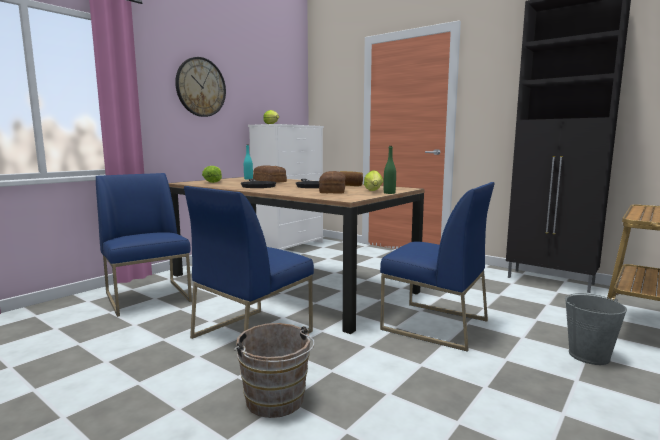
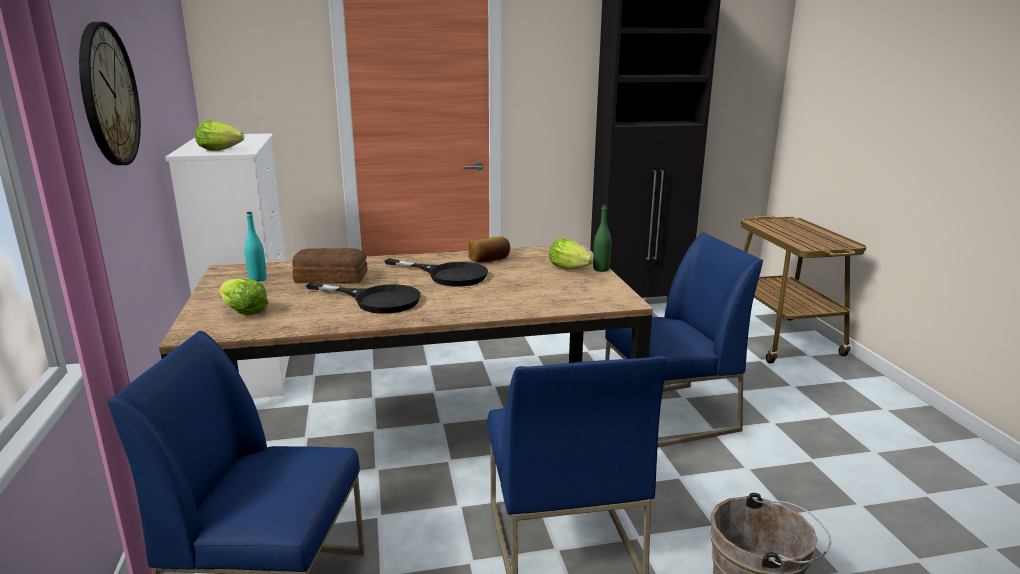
camera: 50 degrees left, 10 degrees up
(333, 191) = (531, 283): bread -> none
(589, 356) = (796, 387): grey bucket -> none

